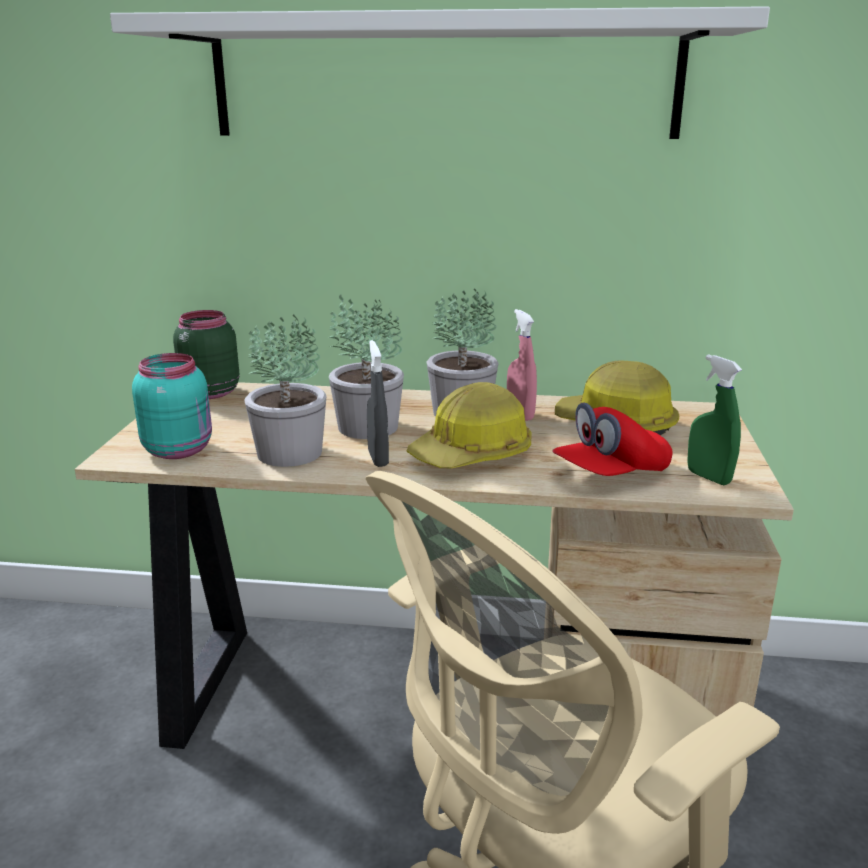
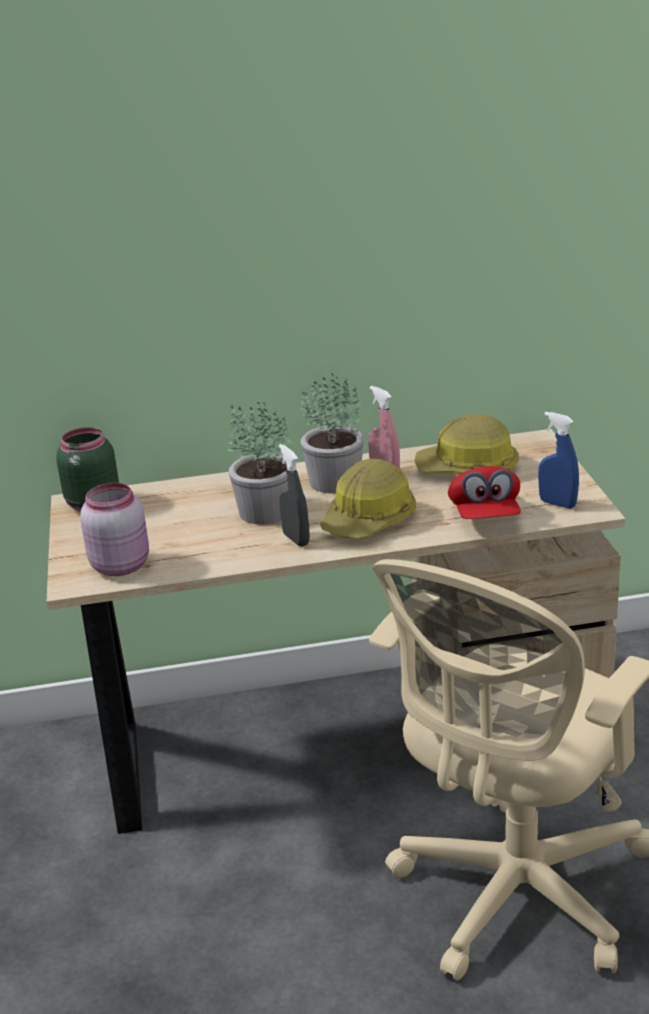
camera: 15 degrees left, 5 degrees up
(179, 449) = (121, 565): turquoise jar -> pink jar
(291, 453) = (220, 549): potted plant -> none
(443, 80) = (278, 197): white shelf -> none
(610, 474) = (485, 516): red cap -> red cap turned 45 degrees counterclockwise
(708, 477) = (557, 504): green spray bottle -> blue spray bottle

